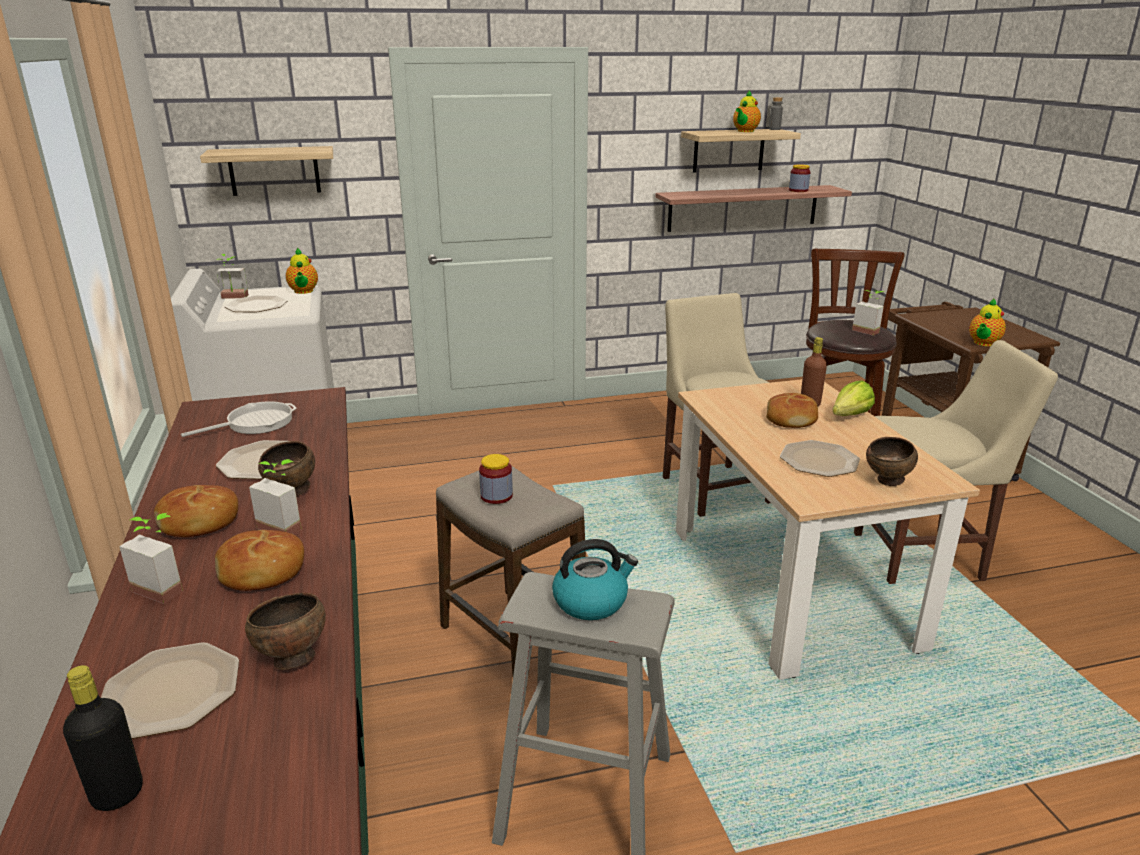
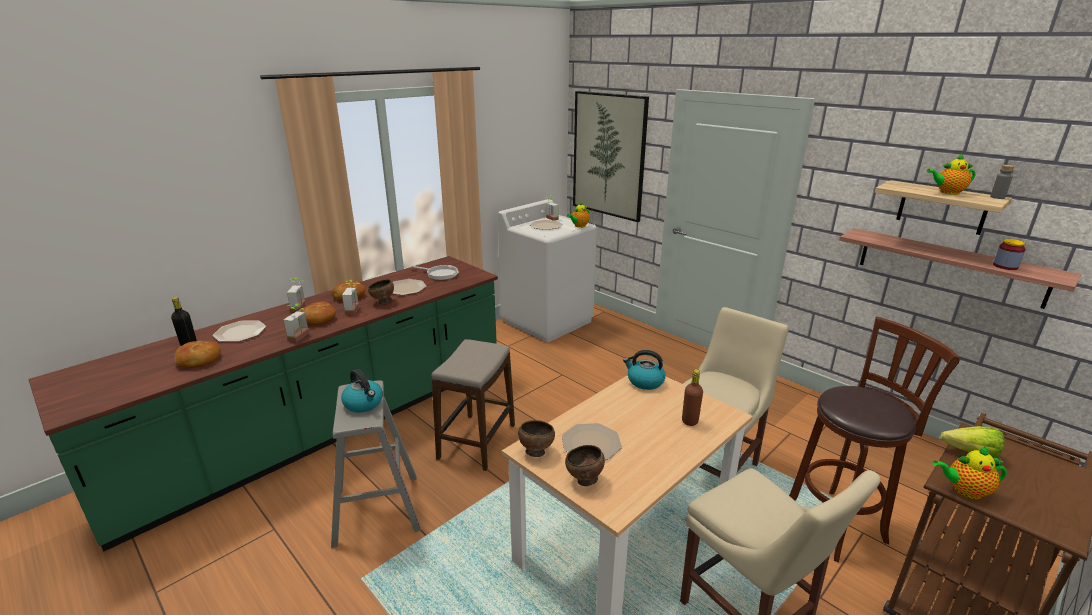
camera: 60 degrees right, 0 degrees up
(274, 171) = (608, 155): shelf -> picture
(291, 659) = (263, 344): brown bowl -> brown bowl (535, 452)
(496, 496) = (468, 355): jar -> none
(715, 400) = (644, 381): none -> kettle
(791, 419) = (650, 418): bread -> bread (199, 360)
(846, 417) = (684, 442): lettuce -> lettuce (965, 452)
(868, 330) = (873, 412): potted plant -> potted plant (302, 337)

